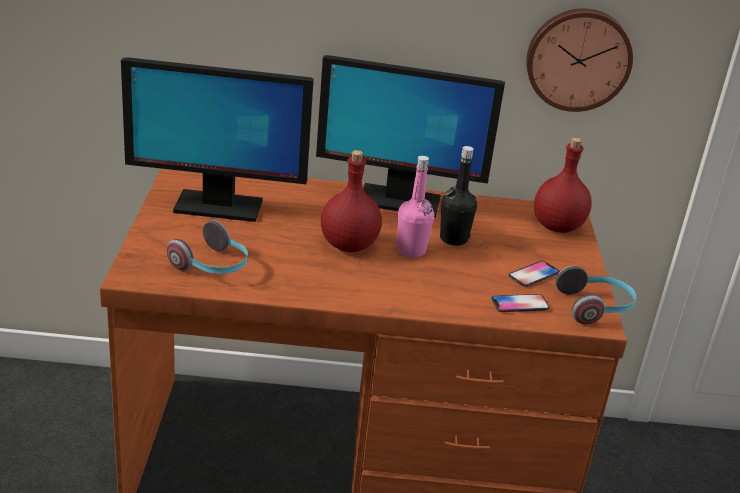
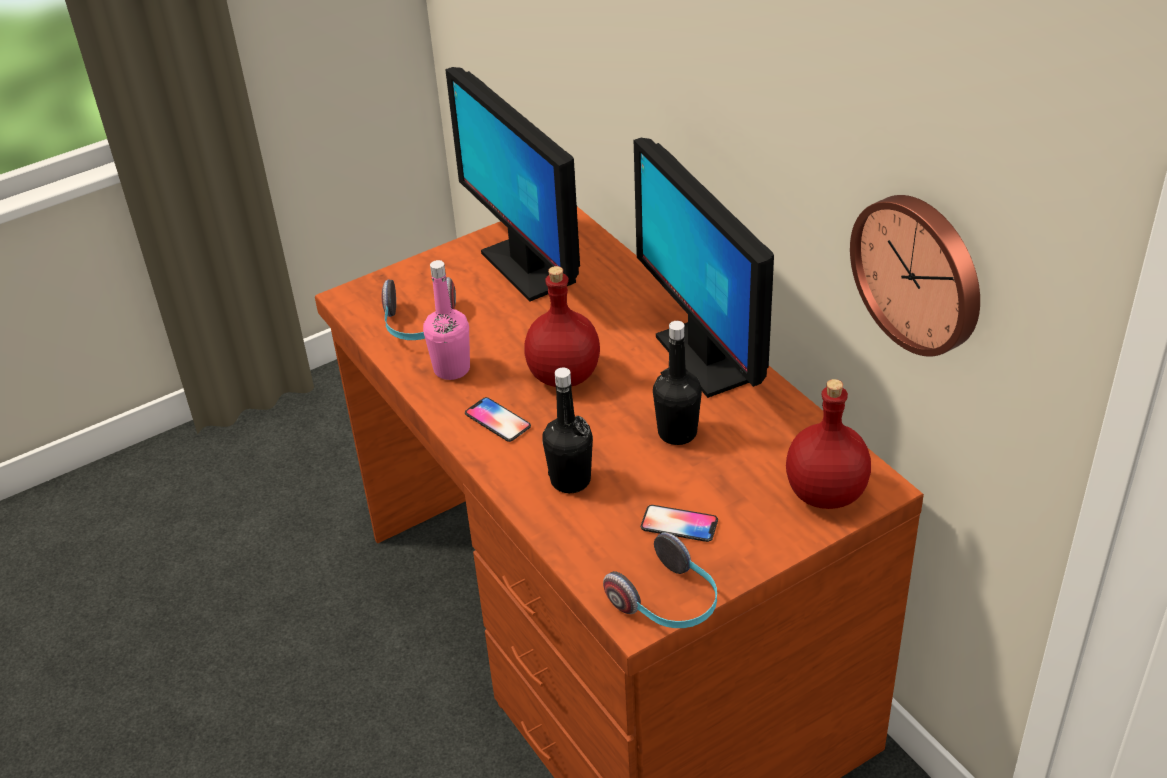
camera: 60 degrees right, 10 degrees up
(411, 250) = (610, 418): pink bottle -> pink bottle (452, 369)
(452, 288) = (570, 480): none -> black bottle
(520, 304) = (599, 542): phone -> phone (497, 420)

